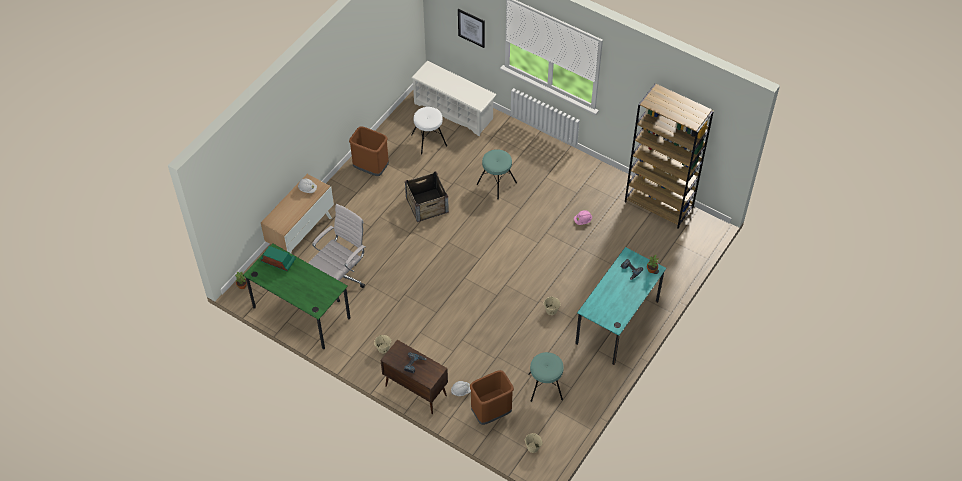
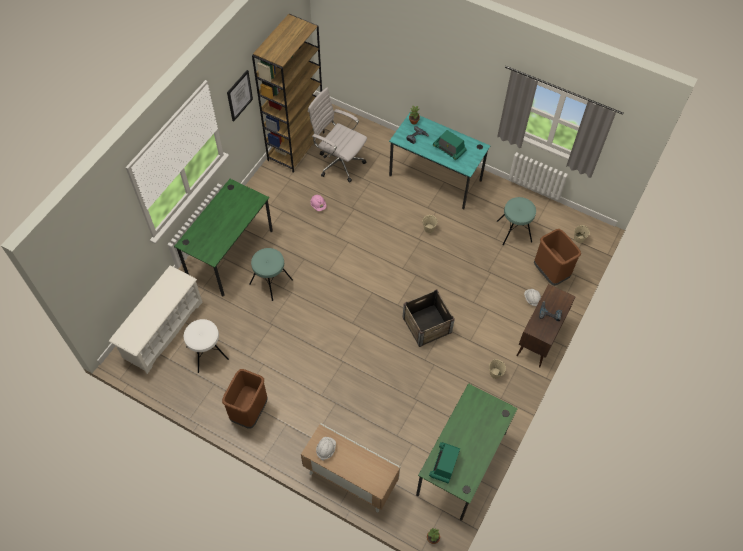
camera: 95 degrees left, 5 degrees up
(341, 278) = (410, 426): white office chair -> white office chair (338, 163)
(427, 205) = (302, 347): crate -> crate (427, 324)
(471, 28) = (114, 251): picture -> picture (239, 95)
(529, 154) = (230, 253): none -> green desk
(613, 297) = (449, 149): none -> radio

